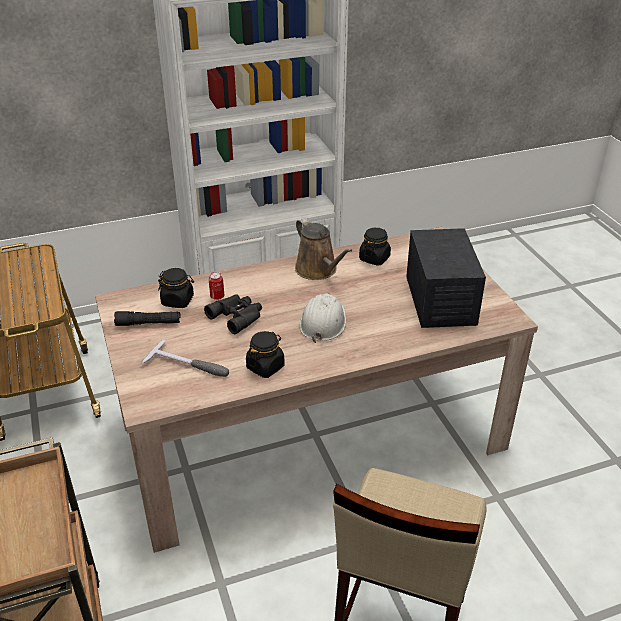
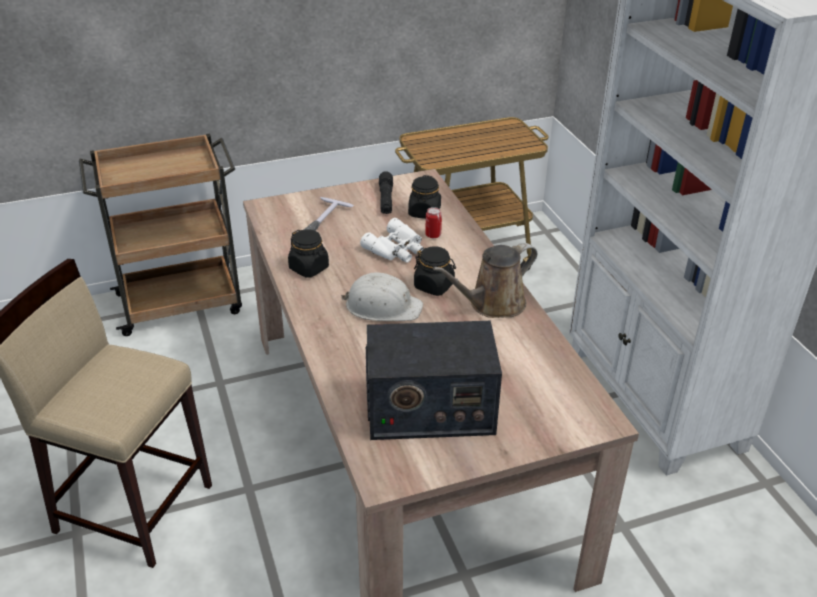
camera: 90 degrees right, 0 degrees up
(237, 316) = (397, 249): black binoculars -> white binoculars
(374, 258) = (528, 353): black jar -> black jar (434, 286)

